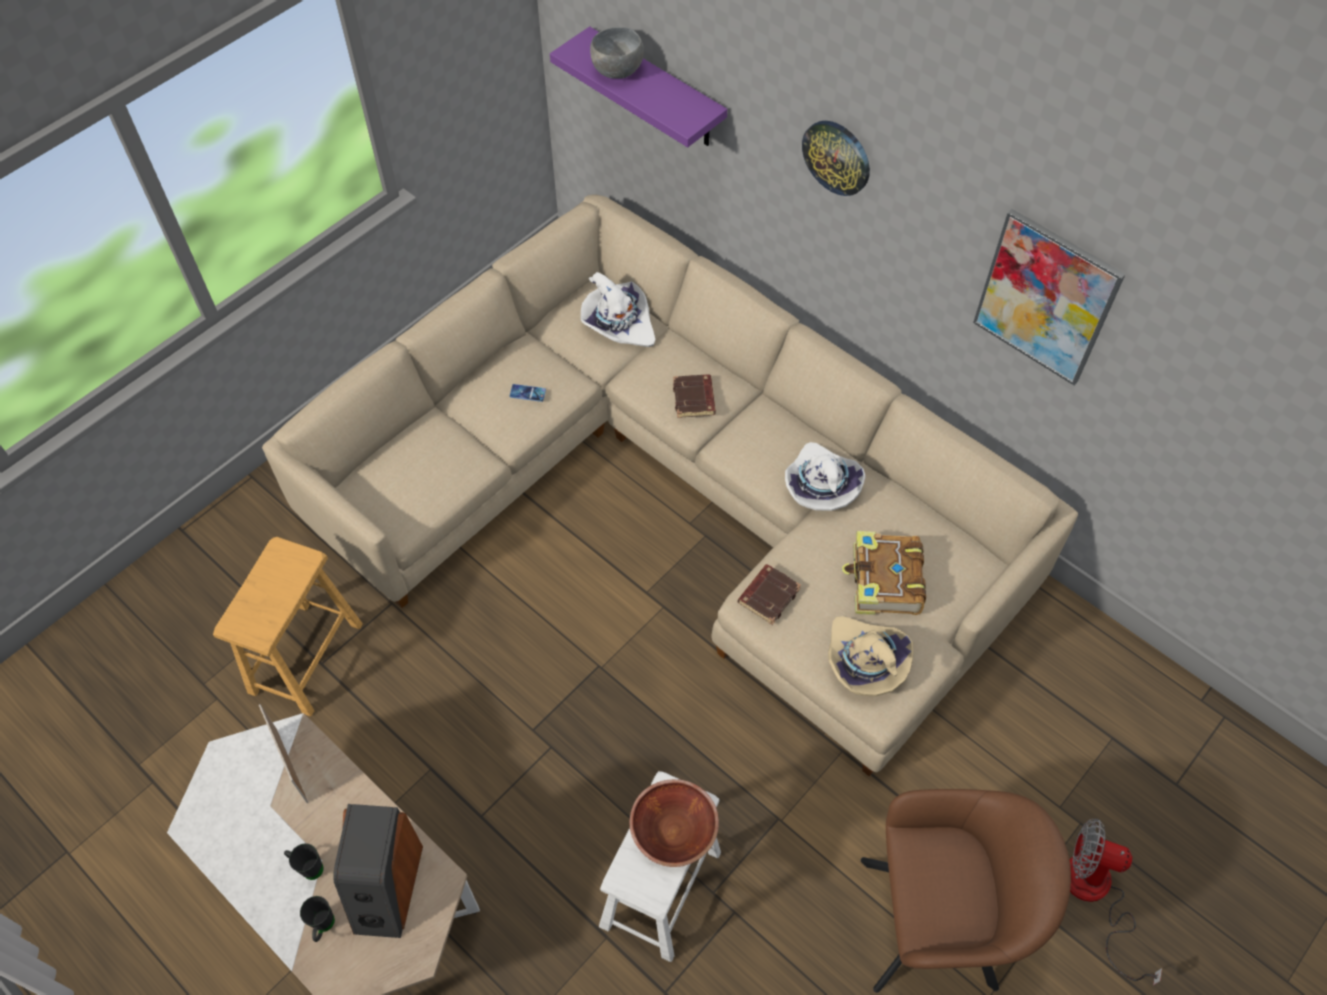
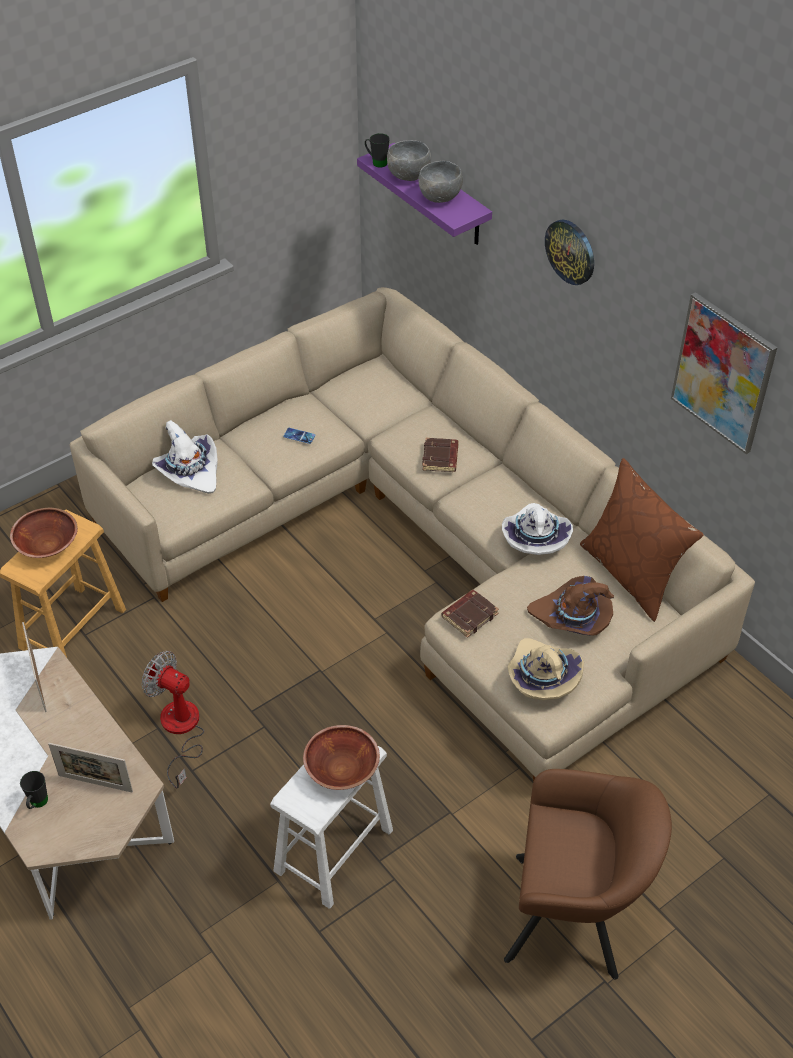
camera: 10 degrees right, 10 degrees down
(264, 588) = (47, 545): none -> brown bowl
(308, 867) = (35, 759): black mug -> black mug (376, 162)
(386, 887) = (95, 783): speaker -> picture frame
(618, 323) = (389, 393): white hat -> white hat (189, 470)
(662, 97) = (440, 198): none -> grey bowl
(884, 582) = (573, 617): book -> brown hat
(936, 516) = (631, 574): none -> brown pillow
(1095, 896) = (724, 918): fan -> fan (180, 730)

